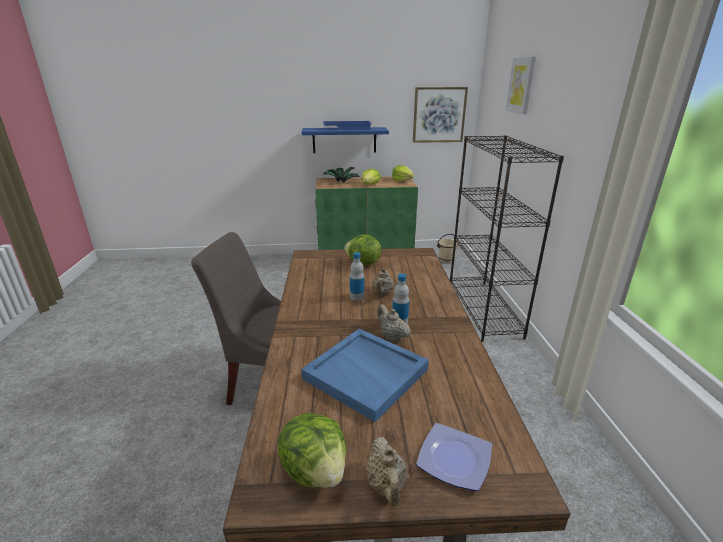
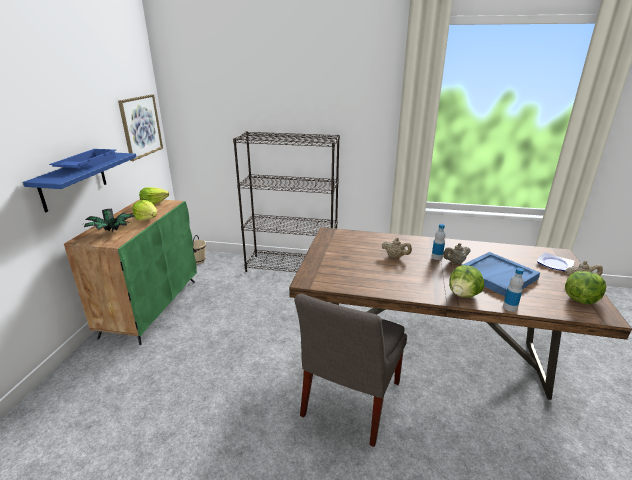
camera: 75 degrees left, 0 degrees up
(357, 297) = (399, 267): bottle -> bottle (510, 307)
(363, 263) = (339, 257): lettuce -> lettuce (463, 295)
(521, 85) = (251, 90): picture -> none

